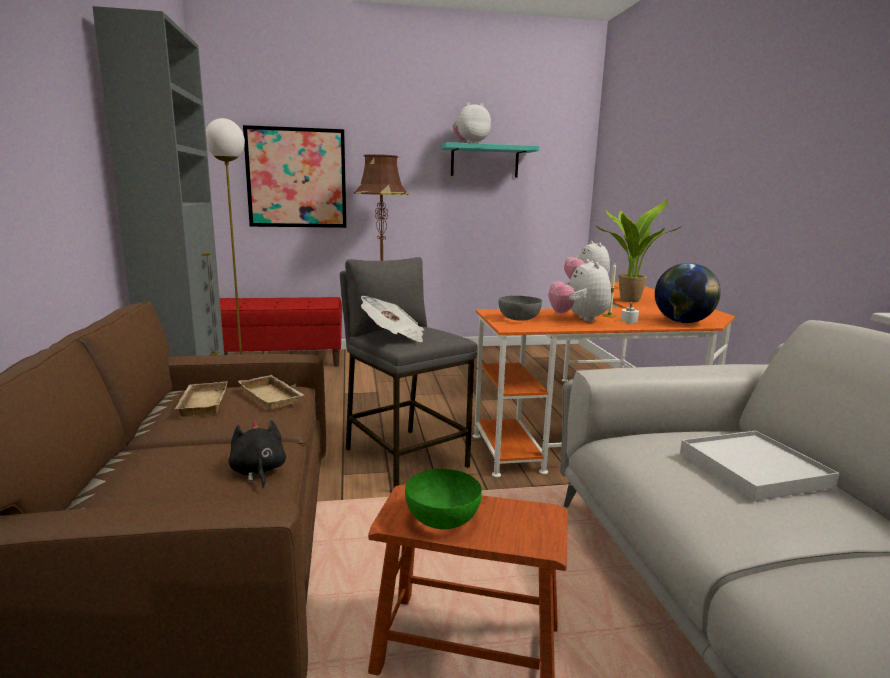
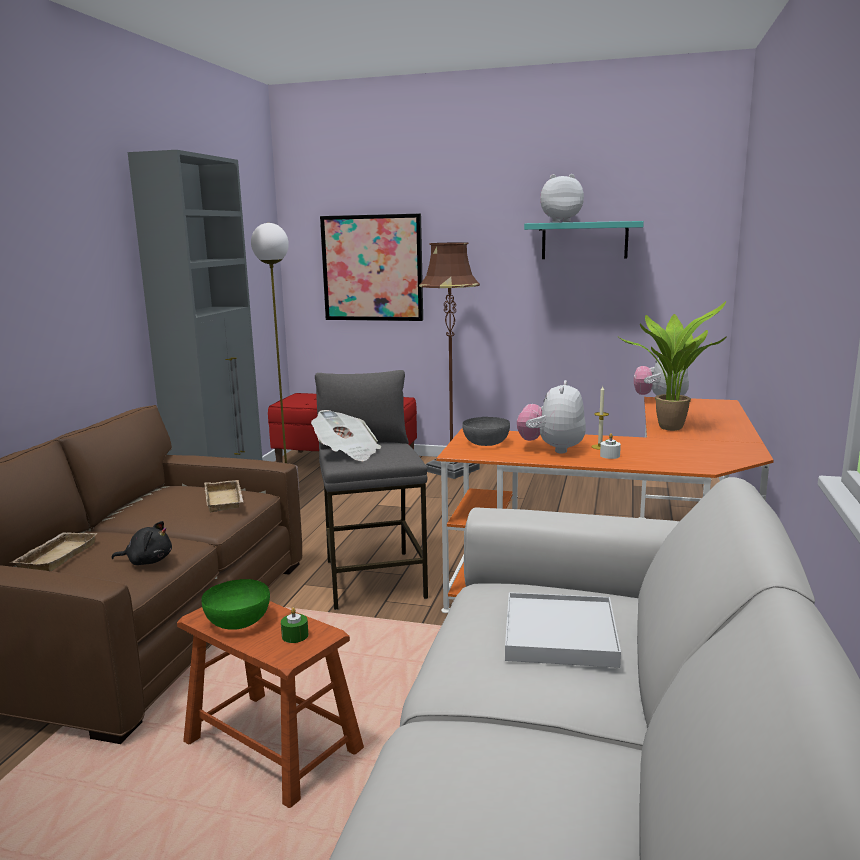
camera: 25 degrees right, 0 degrees up
(201, 403) = (167, 499): beige tray -> beige tray (55, 556)
(258, 471) = (147, 561): black plush toy -> black plush toy turned 90 degrees clockwise
(522, 520) = (295, 636): none -> green candle
(683, 322) = (677, 463): globe -> none

